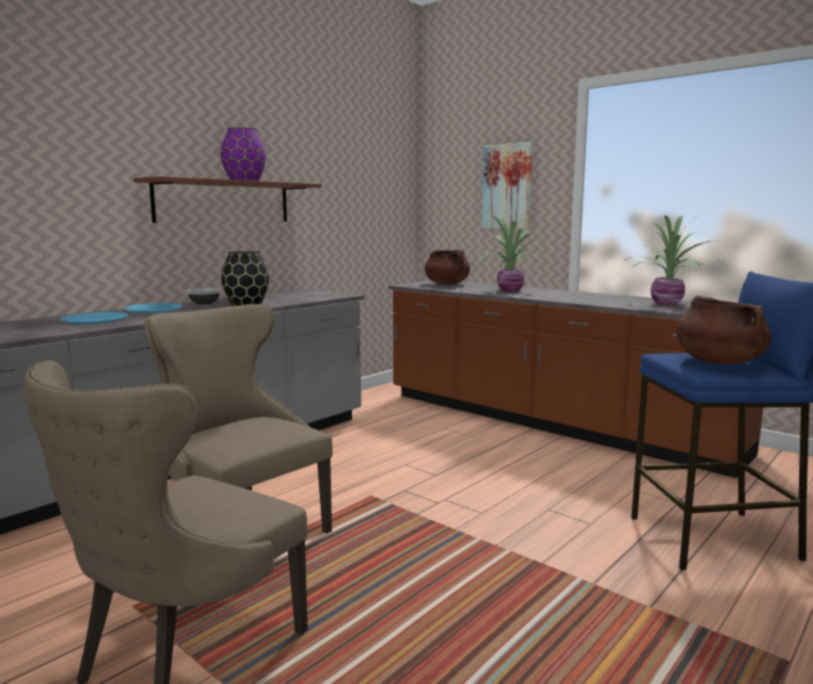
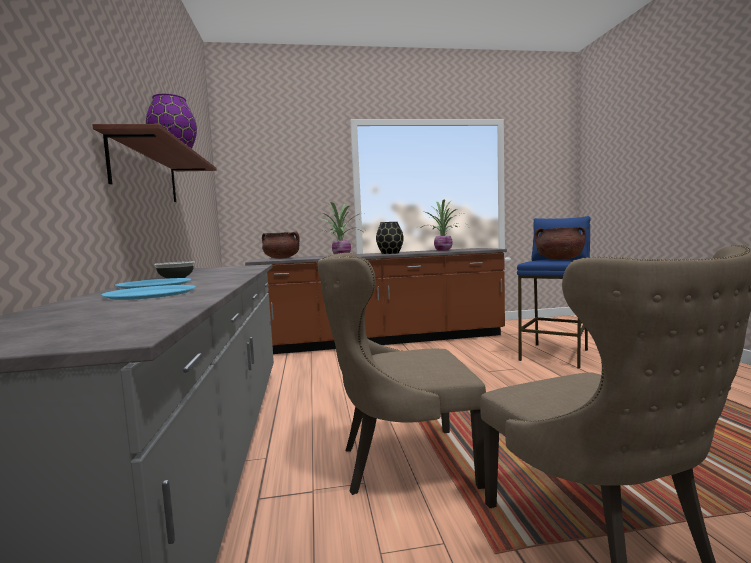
camera: 50 degrees left, 5 degrees down
(246, 304) = (224, 274): black vase -> black vase (389, 253)
(507, 186) = (302, 187): picture -> none

